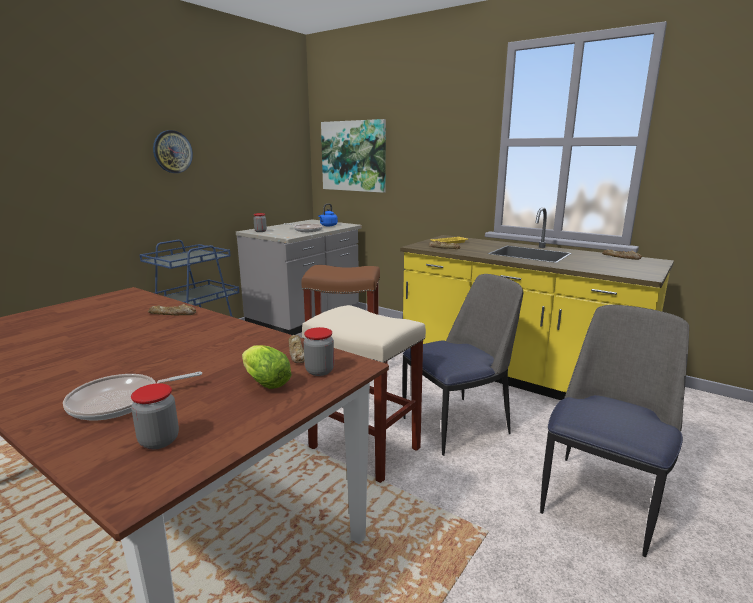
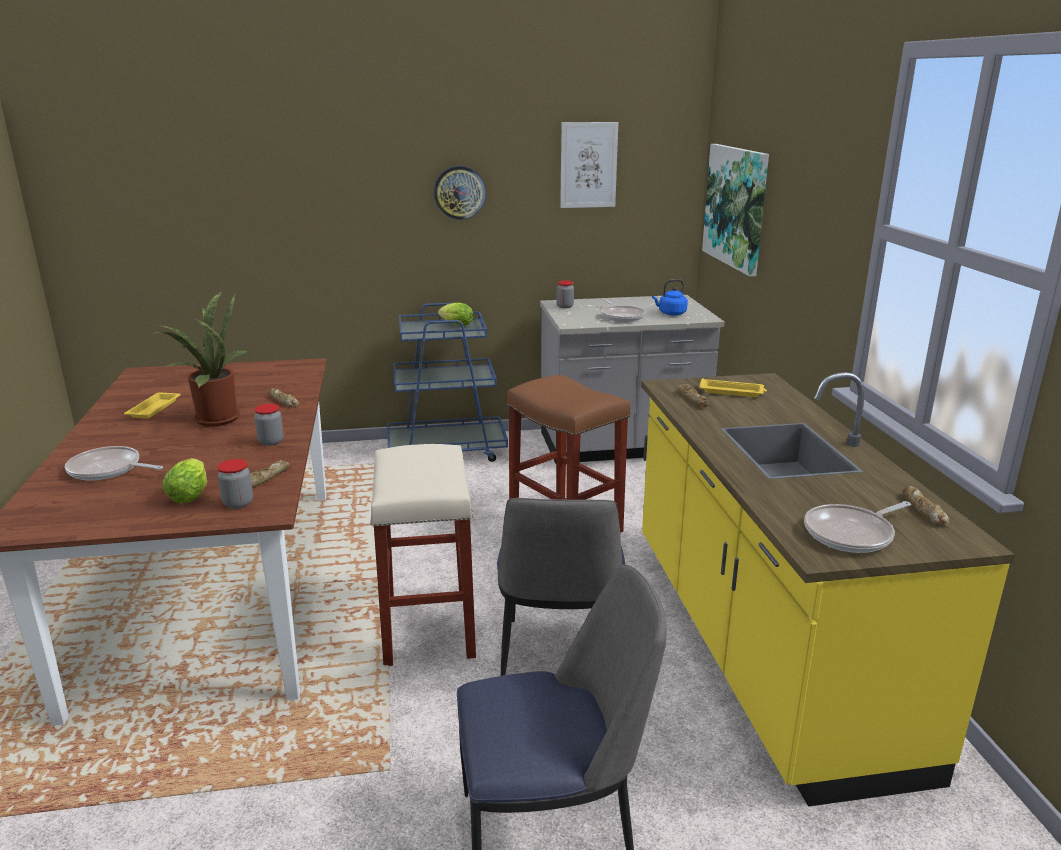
camera: 45 degrees right, 5 degrees up
(41, 352) = (154, 408): none -> yellow tray
(134, 339) = (213, 418): none -> potted plant
(159, 441) = (68, 507): jar -> jar (271, 441)
(190, 254) = (455, 324): none -> lettuce
(252, 134) = (588, 165): none -> picture
(458, 424) = (558, 659): chair -> chair turned 75 degrees clockwise
(631, 268) = (852, 534): none -> frying pan

